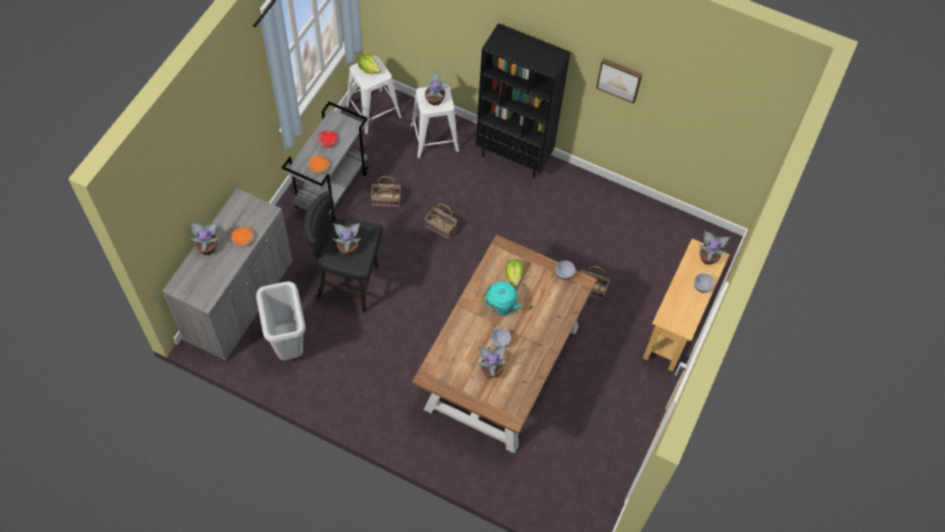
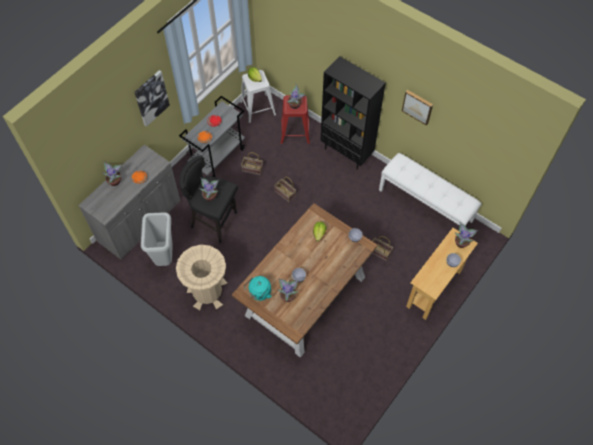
camera: 15 degrees right, 0 degrees up
(244, 119) = (151, 98): none -> picture
(362, 385) = (207, 291): none -> beige trash can
(434, 138) = (295, 132): white stool -> red stool
(500, 306) = (304, 253): turquoise kettle -> turquoise kettle (259, 293)
(639, 213) = (426, 205): none -> white bench

